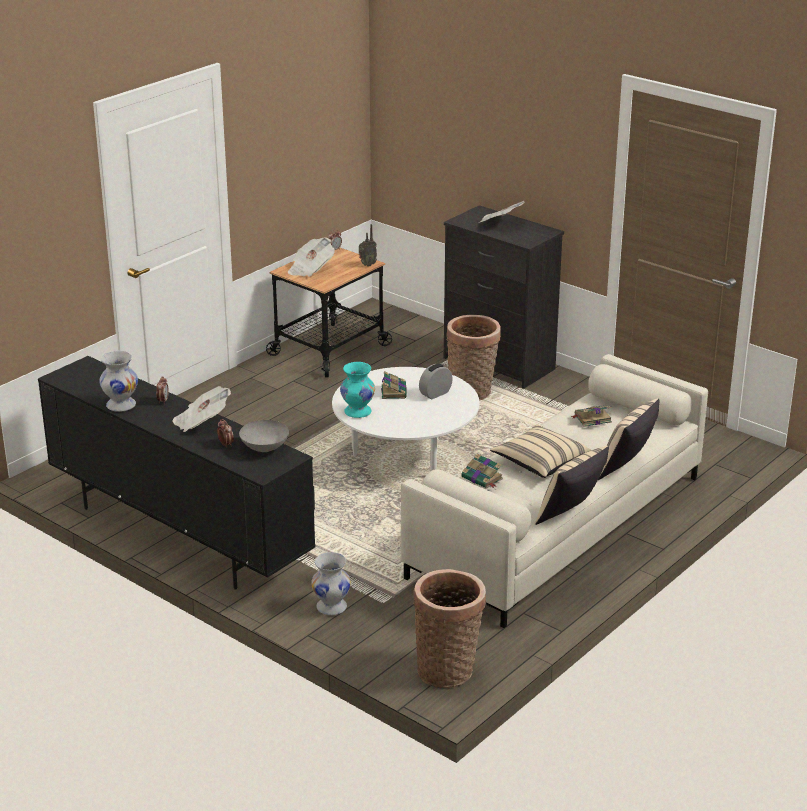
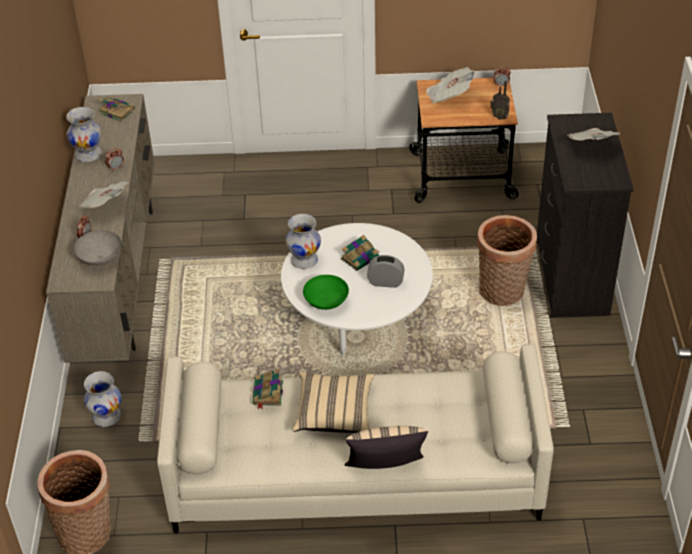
camera: 50 degrees right, 15 degrees up
(177, 534) = (118, 278): black tv stand -> beige tv stand
(358, 412) = (304, 260): turquoise vase -> white vase
(417, 423) = (325, 302): none -> green bowl
(571, 516) = (269, 483): beige pillow -> none
(592, 419) = (446, 399): book -> book (116, 111)

